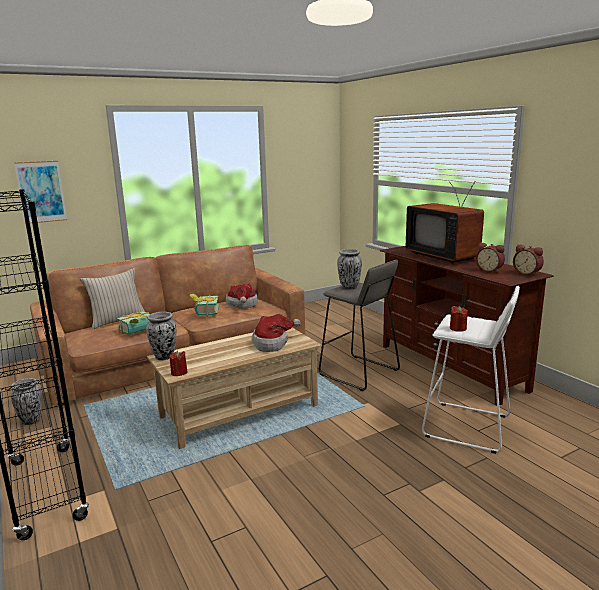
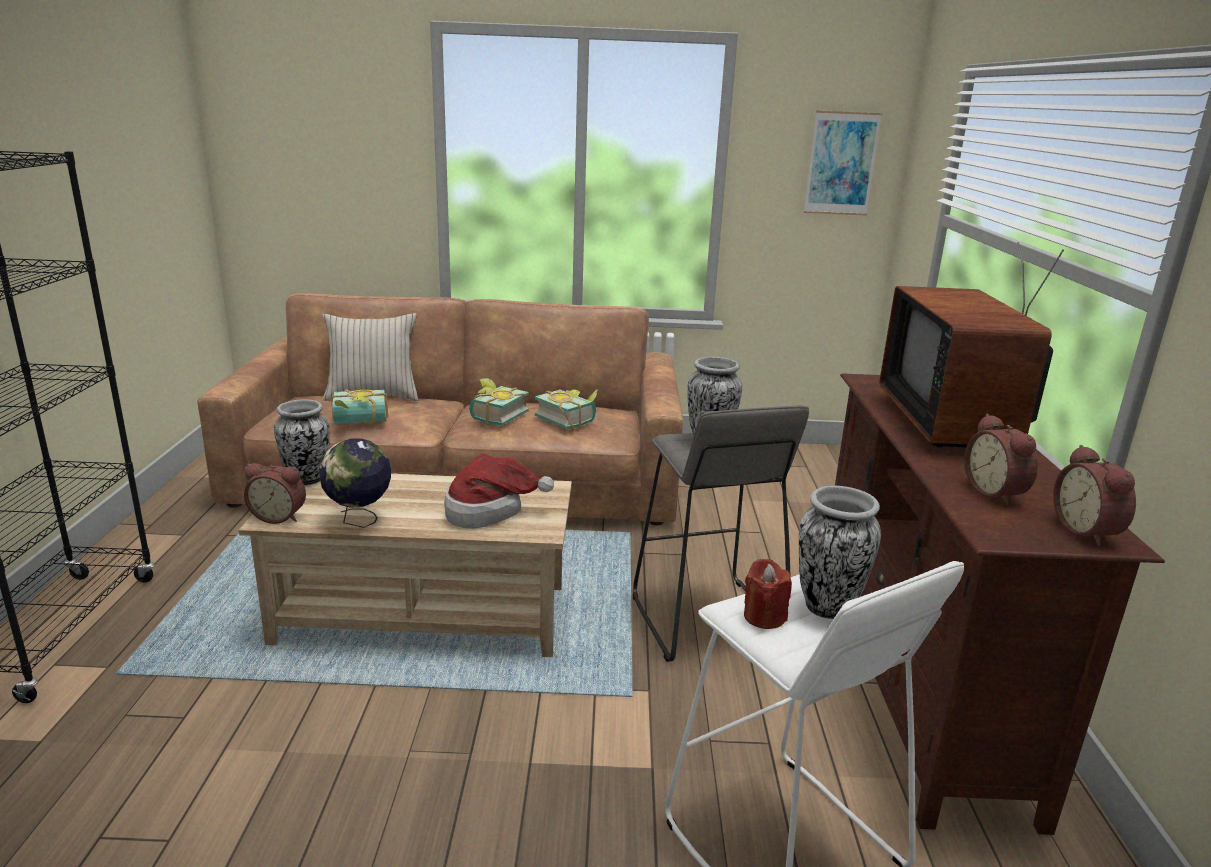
camera: 30 degrees right, 5 degrees up
(31, 421) = (173, 517): vase -> vase (827, 606)
(41, 192) = (319, 164): picture -> picture (841, 163)
(179, 373) = (279, 516): red candle -> alarm clock
(221, 363) = (359, 520): none -> globe
(242, 305) = (569, 420): hat -> book

